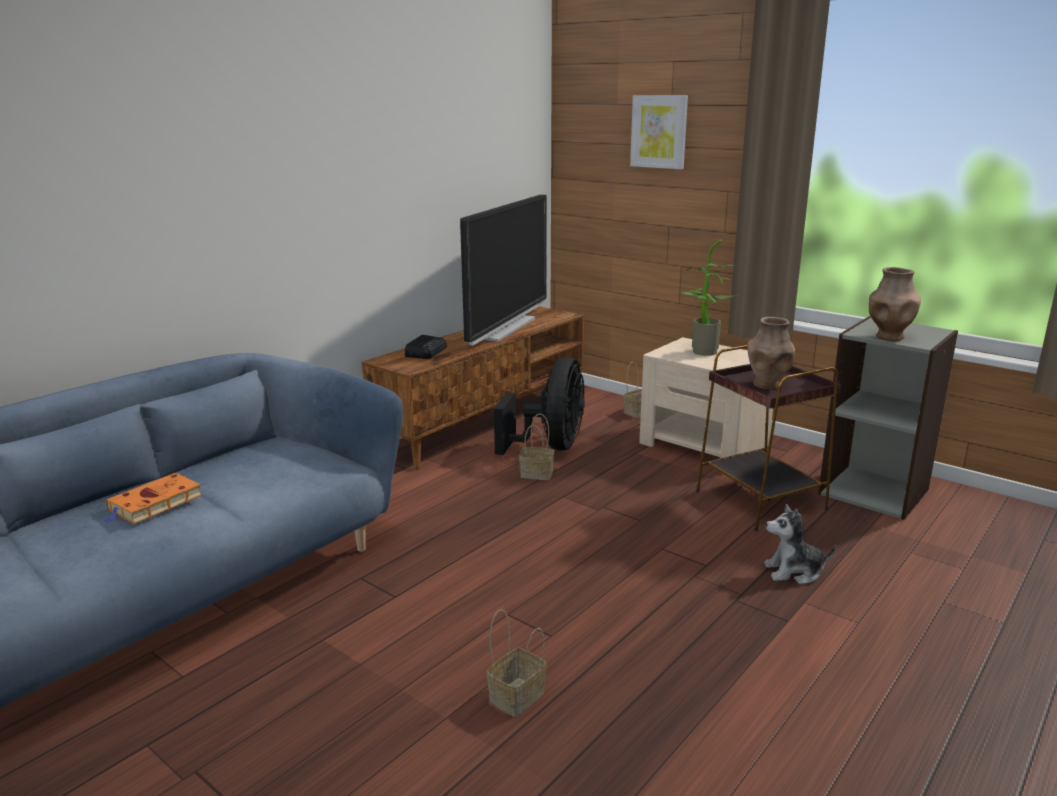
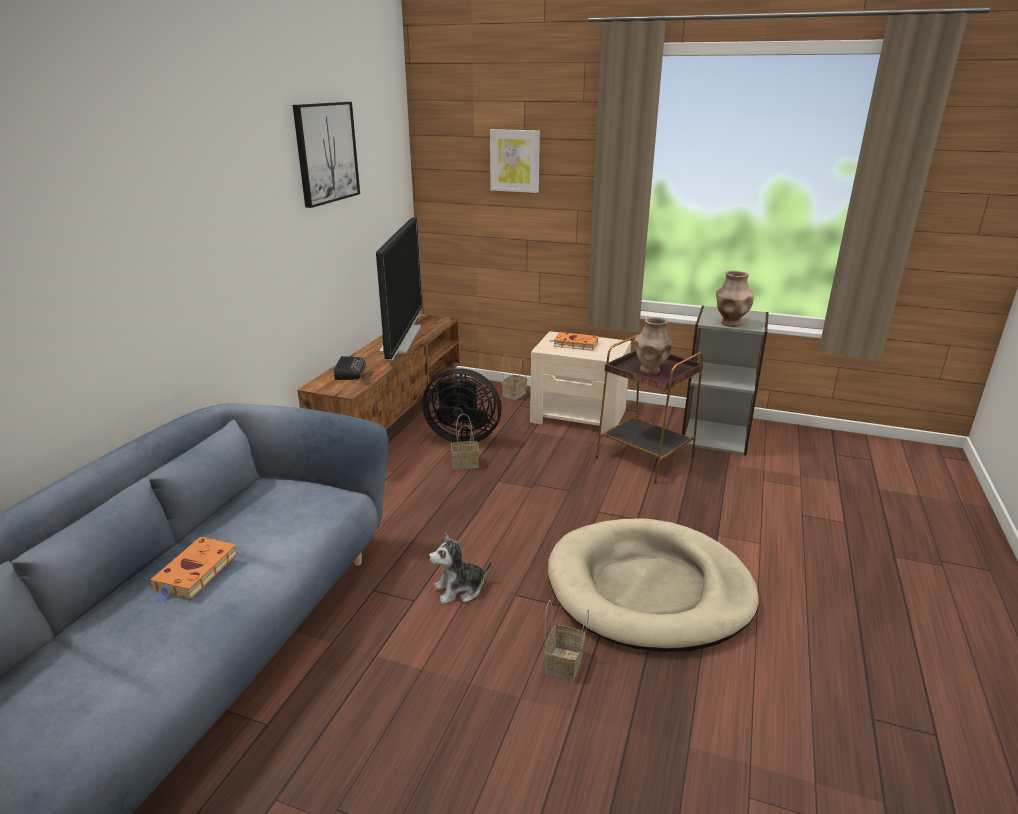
camera: 20 degrees left, 5 degrees up
(428, 112) = (326, 153): none -> picture
(551, 446) = (462, 436): black fan -> black fan turned 105 degrees clockwise
(672, 643) = (649, 589): none -> beige dog bed
(702, 353) = (574, 344): potted plant -> orange book
(794, 572) = (699, 512): plush toy -> plush toy (459, 589)

